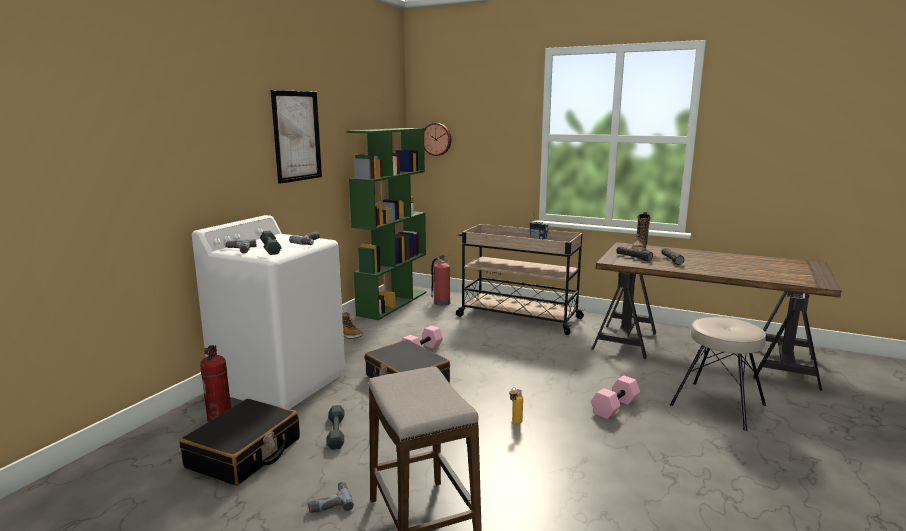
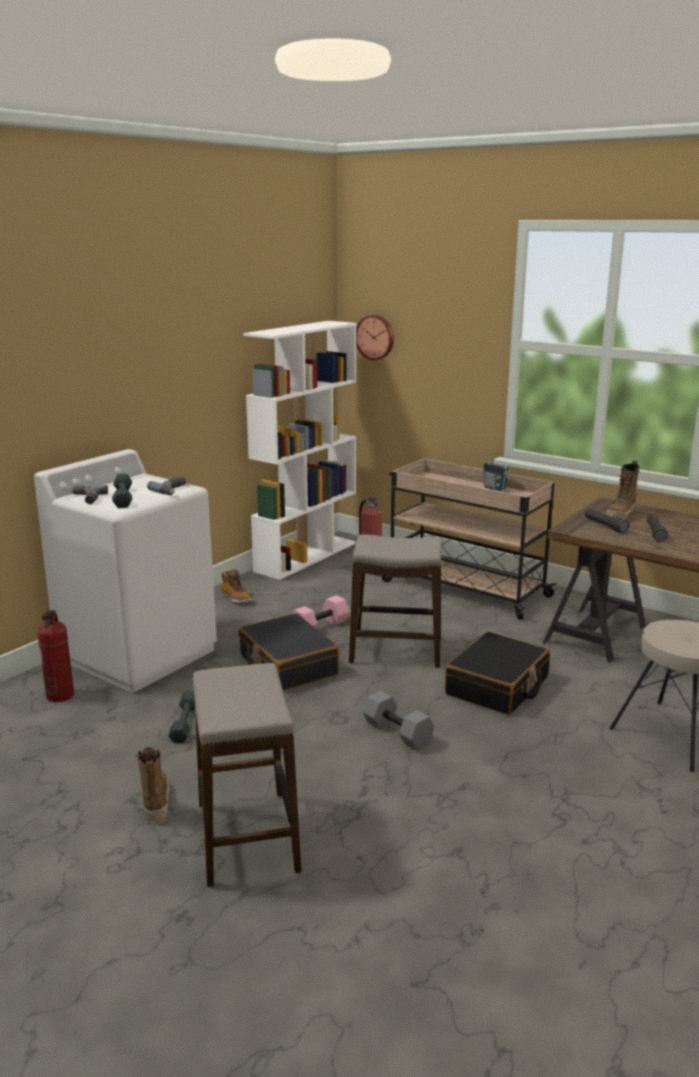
camera: 10 degrees right, 5 degrees up
(244, 453) = (78, 737): black suitcase -> black suitcase (497, 686)
(297, 136) = (173, 346): picture -> none
(329, 502) = (155, 802): power drill -> boot
(393, 303) = (306, 556): green bookcase -> white bookcase
(486, 363) = (395, 651): none -> stool
(515, 423) = (399, 732): bottle -> grey dumbbell
(614, 406) = (534, 723): pink dumbbell -> none

